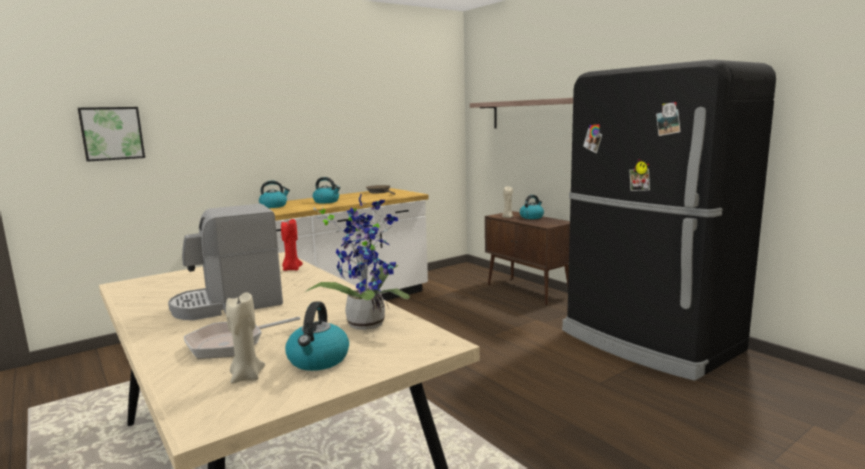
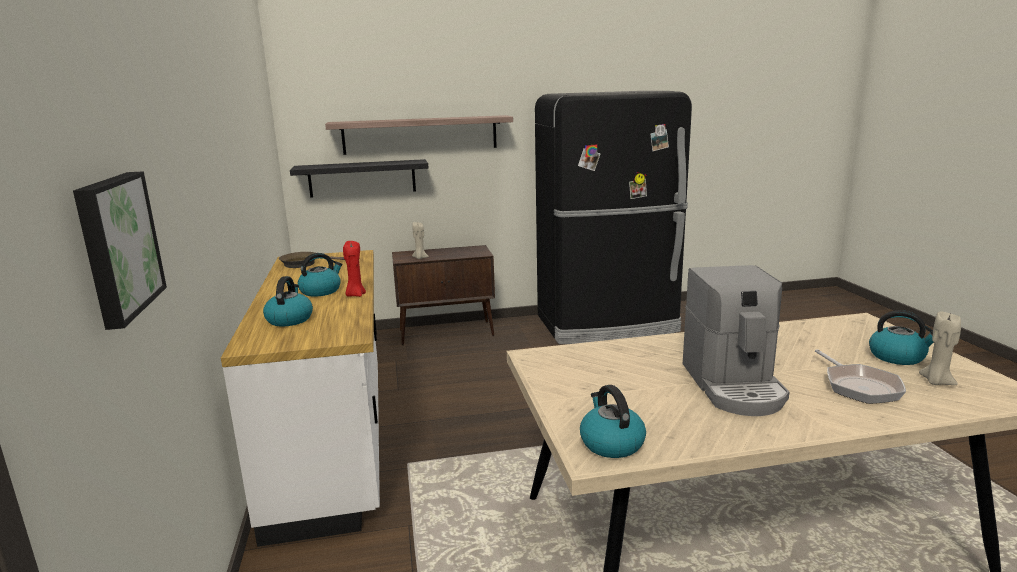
camera: 65 degrees left, 5 degrees up
(291, 269) = (606, 351): red candle -> red candle (355, 295)
(367, 322) = (809, 335): potted plant -> none
(503, 148) = (362, 178): none -> black shelf
(531, 217) = (437, 251): kettle -> kettle (611, 443)

